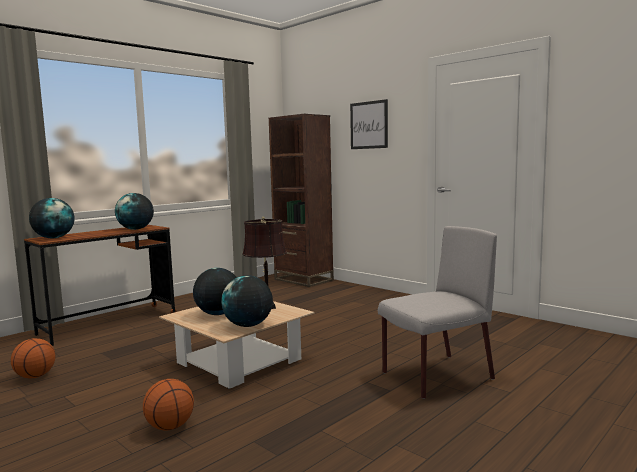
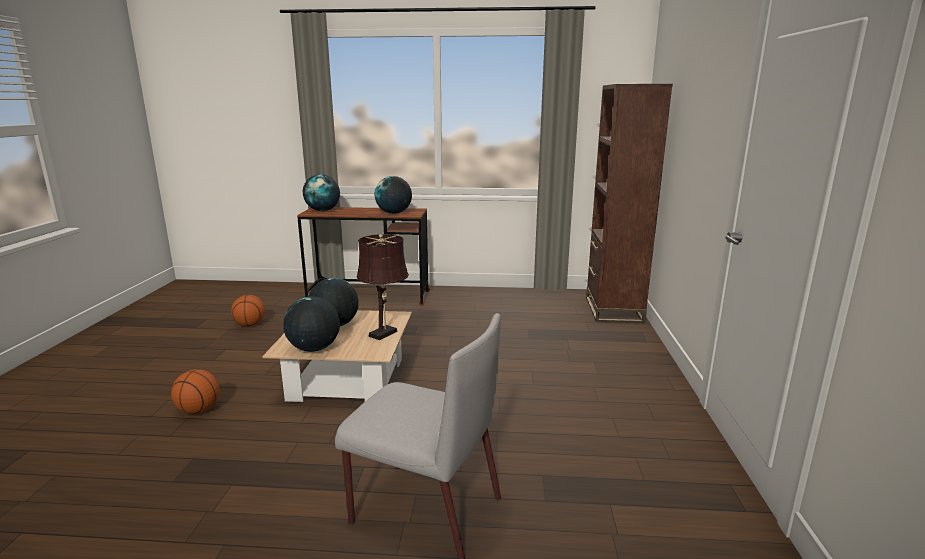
camera: 50 degrees right, 10 degrees up
(369, 125) = (700, 105): picture -> none

